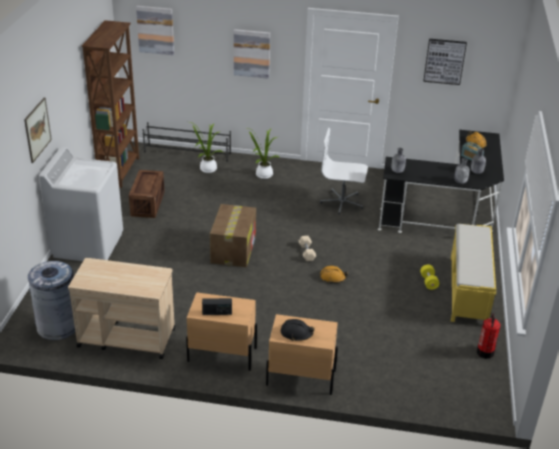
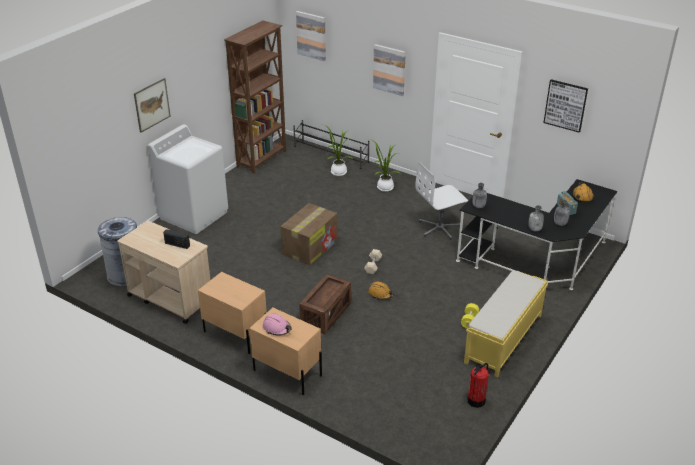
camera: 25 degrees right, 0 degrees up
(147, 204) = (265, 192): crate -> crate (326, 314)
(217, 313) = (224, 293): radio -> radio (177, 244)
(296, 333) = (277, 328): black hard hat -> pink hard hat
(342, 202) = (440, 228): white office chair -> white office chair turned 60 degrees counterclockwise

